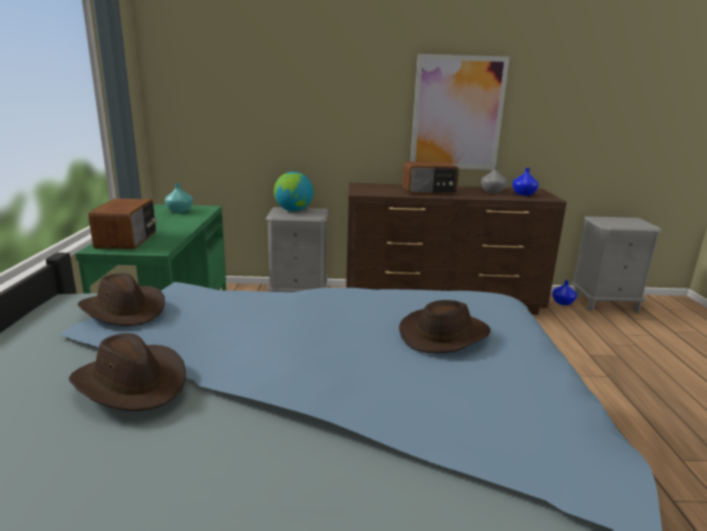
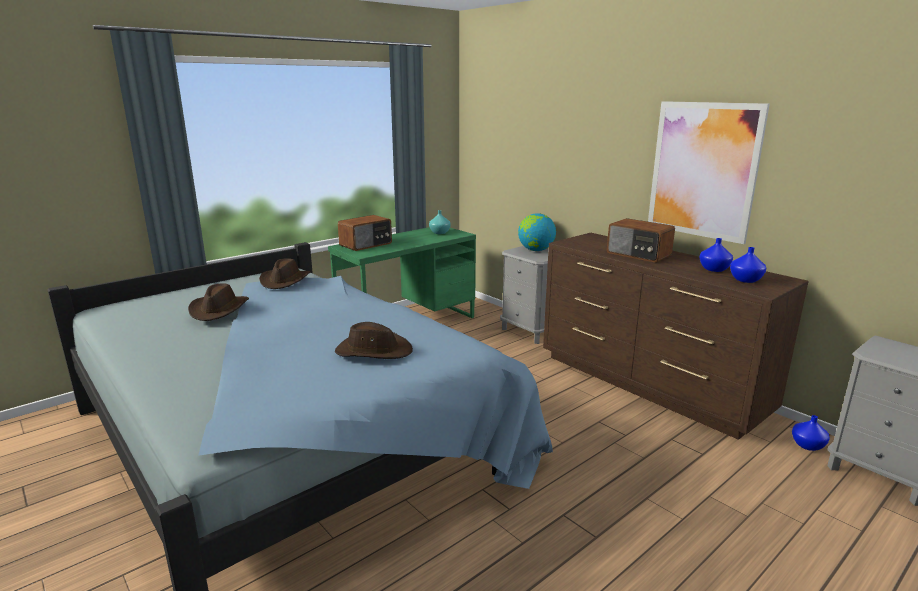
camera: 50 degrees right, 0 degrees up
(493, 191) = (714, 269): grey vase -> blue vase

